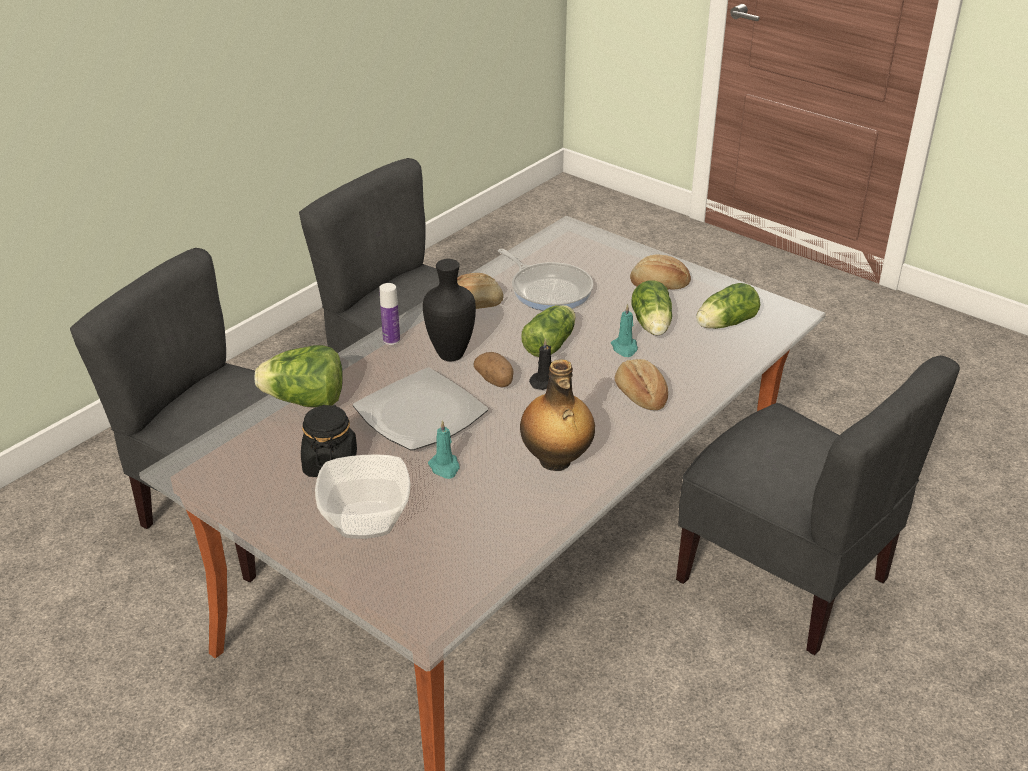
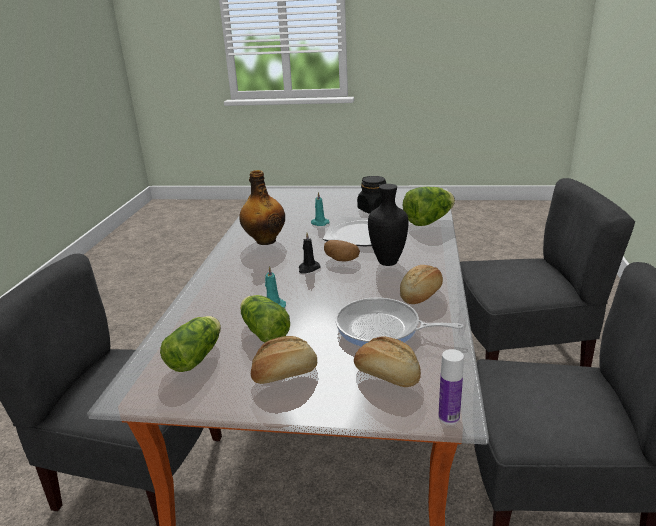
camera: 150 degrees right, 10 degrees down
(365, 521) = (330, 202): bowl -> none
(391, 340) = (437, 257): bottle -> bottle (449, 417)
(551, 343) = (330, 290): lettuce -> none
(639, 396) = (238, 281): bread -> bread (387, 374)

